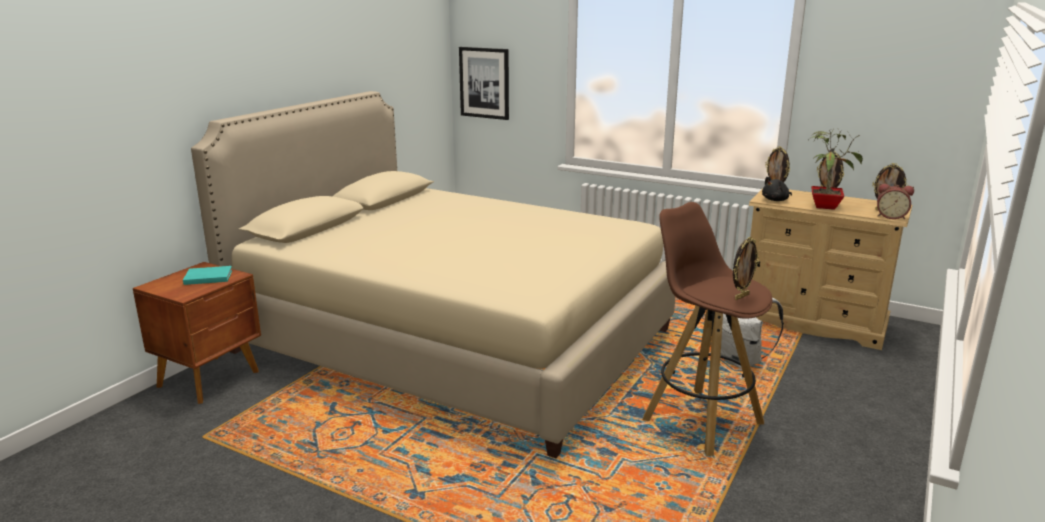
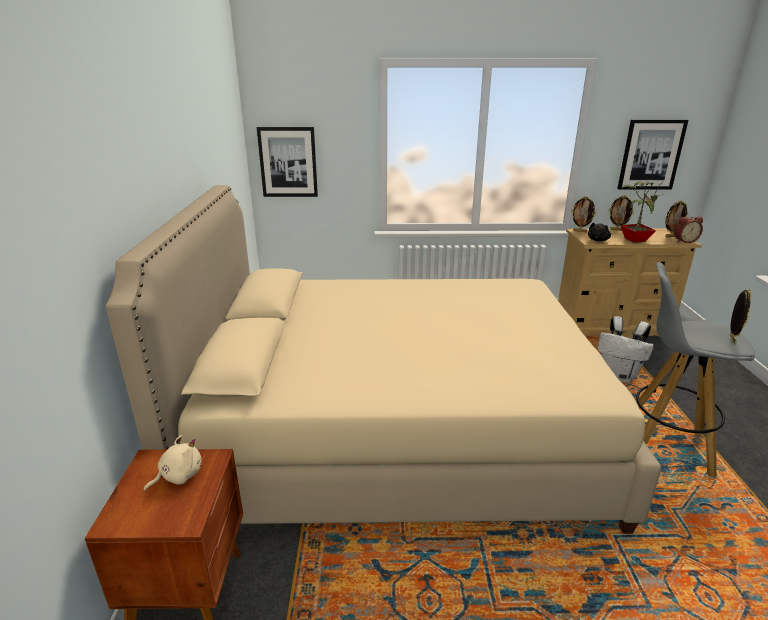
camera: 30 degrees left, 5 degrees up
(207, 277) = (178, 476): turquoise book -> beige plush toy
(700, 420) = (665, 443): brown stool -> grey stool
(888, 105) = (651, 155): none -> picture

